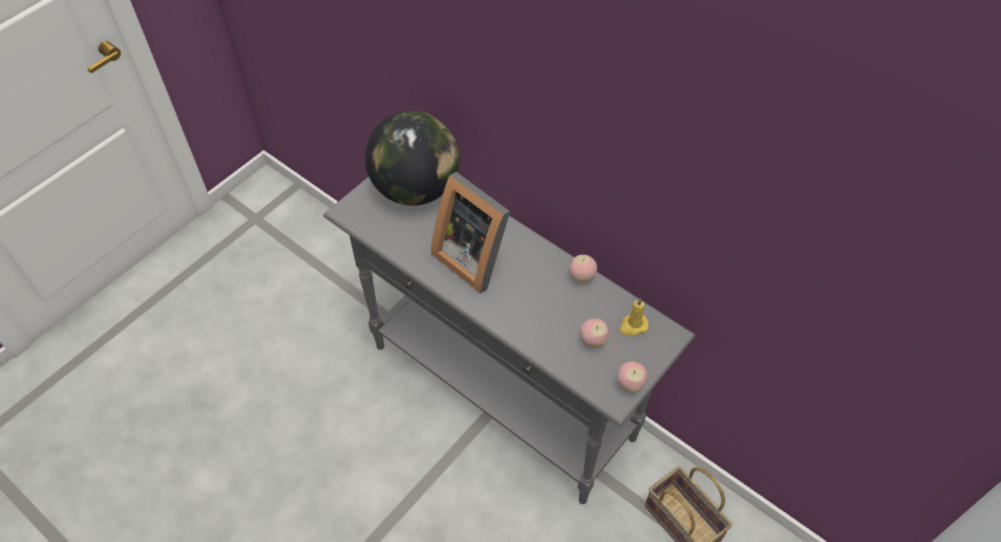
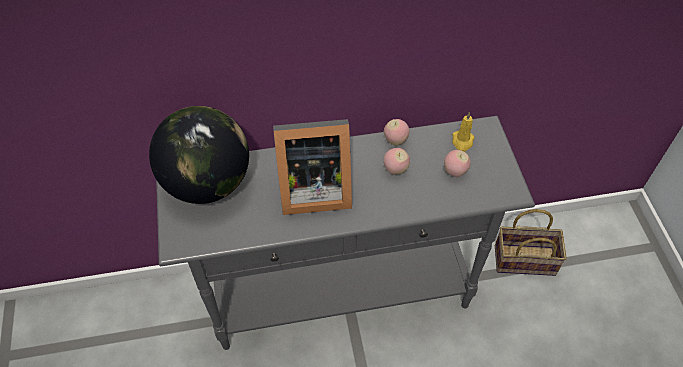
camera: 50 degrees left, 0 degrees up
(630, 384) = (508, 176): apple -> apple (395, 169)

